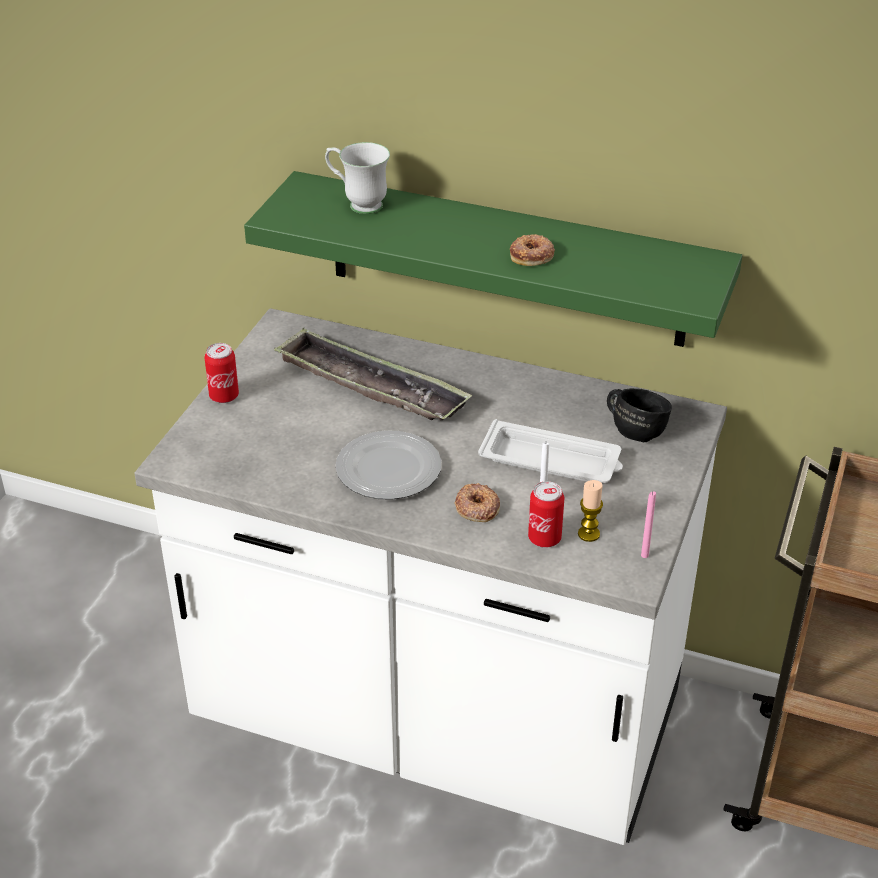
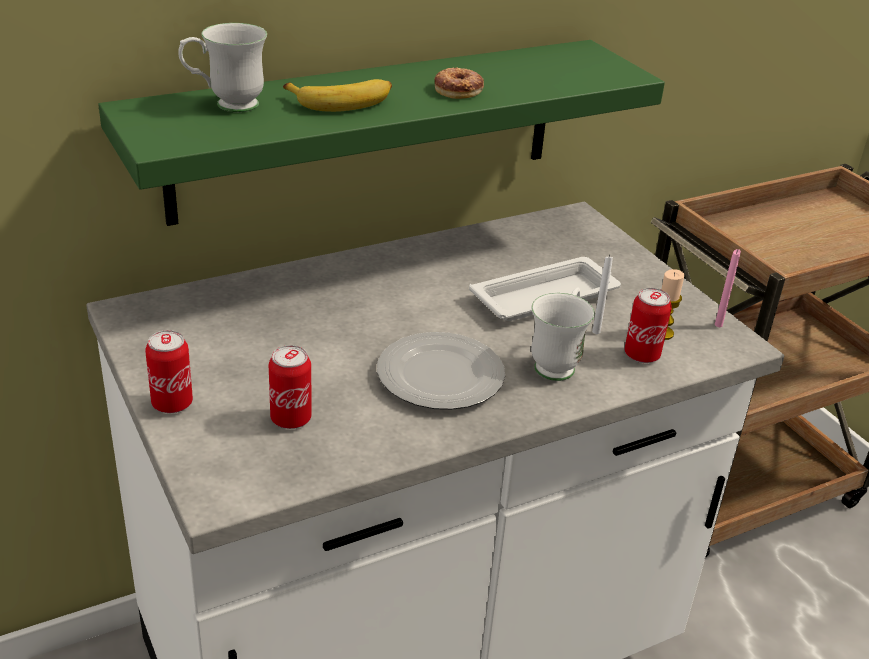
camera: 50 degrees left, 5 degrees down
(268, 442) = (291, 419): none -> can
(371, 386) = (306, 318): tray -> none
(433, 231) = (342, 102): none -> banana
(477, 507) = (557, 363): donut -> white mug
(635, 429) = (559, 245): black mug -> none

